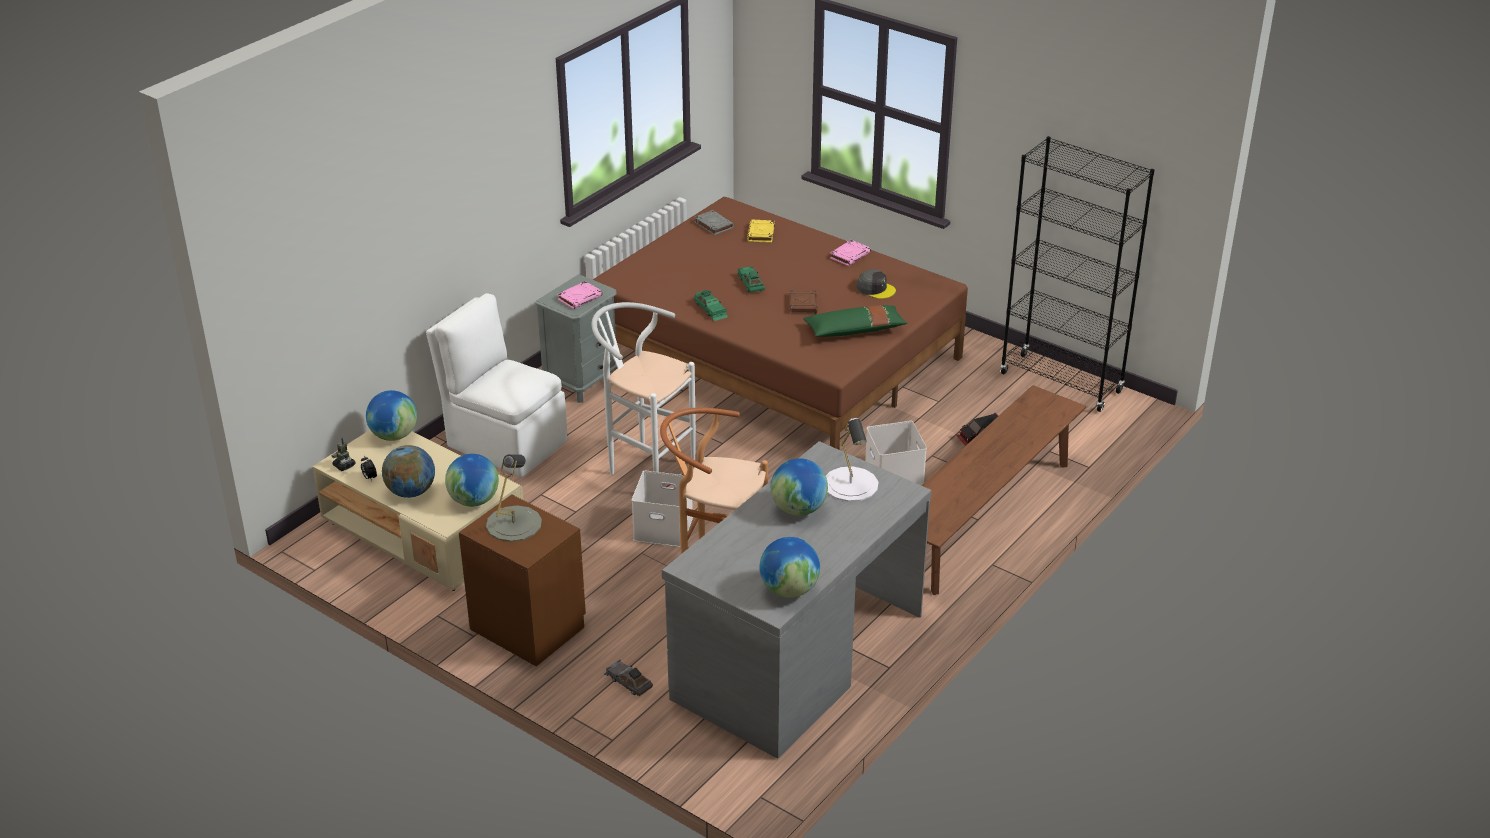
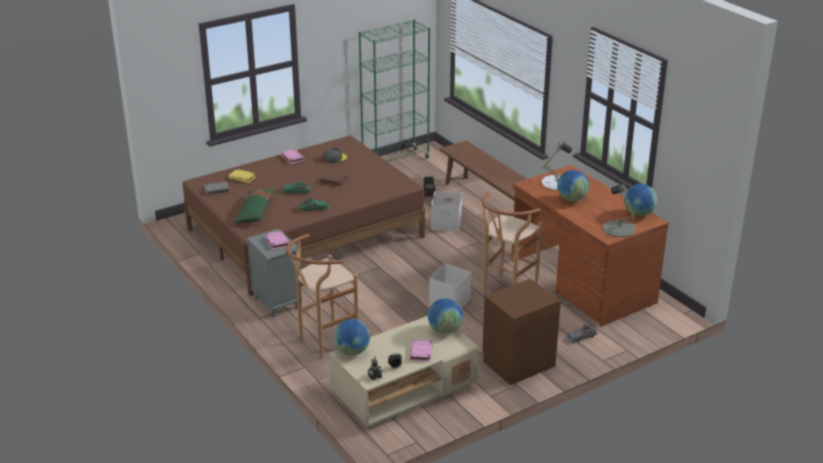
camera: 70 degrees left, 5 degrees down
(411, 492) = (421, 352): globe -> pink book
(505, 442) = (323, 343): white chair -> brown stool
(513, 524) = (515, 298): grey table lamp -> grey table lamp (619, 228)
(644, 467) = (385, 297): white stool -> none
(796, 656) = (581, 282): grey desk -> brown desk
(855, 330) = (372, 172): green pillow -> green pillow (255, 211)
(1061, 383) = (395, 161): black bookcase -> green bookcase

